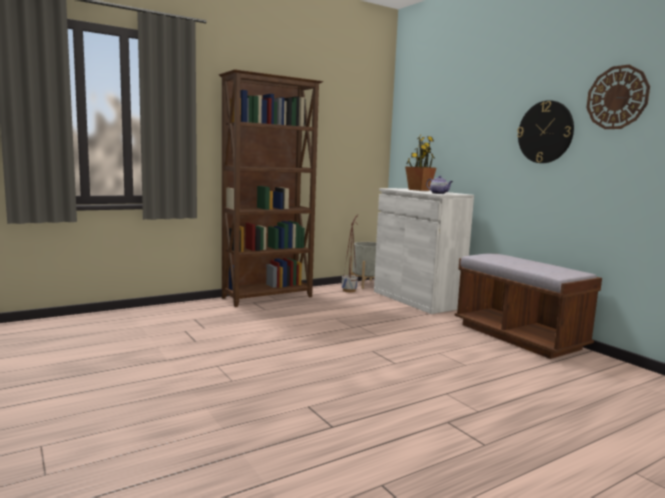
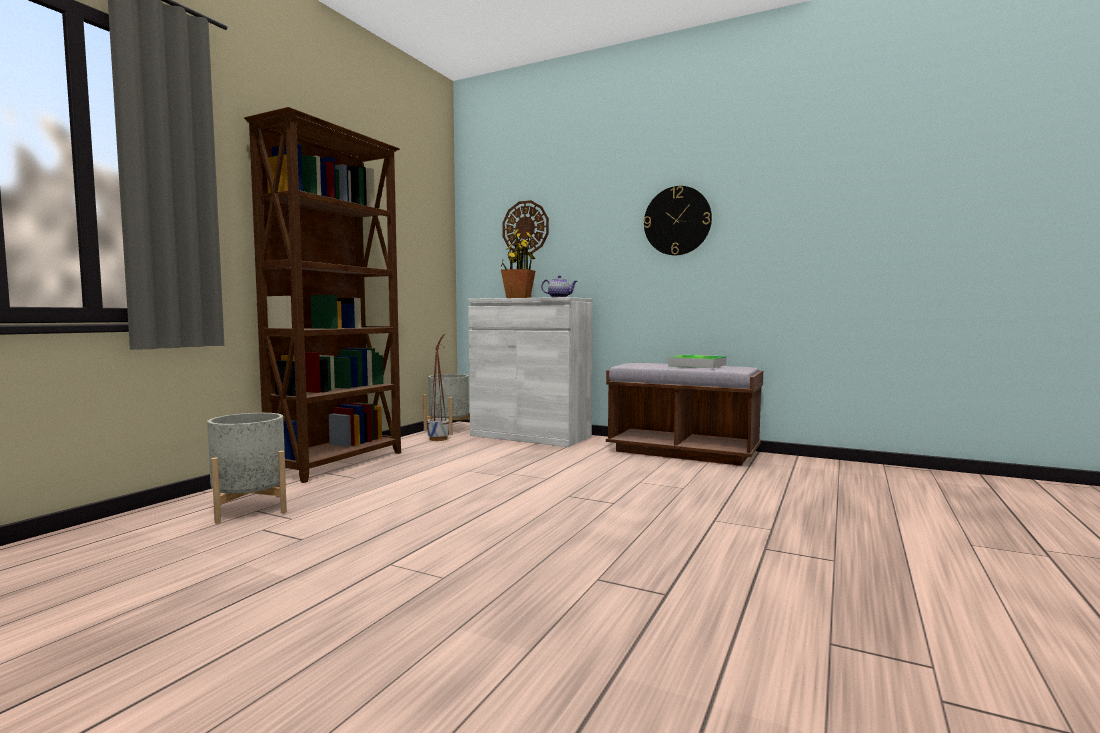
camera: 30 degrees left, 5 degrees down
(193, 317) = (250, 508): none -> grey planter
(534, 265) = (697, 365): none -> tray
(617, 97) = (758, 181): wall clock -> wall clock (525, 228)

